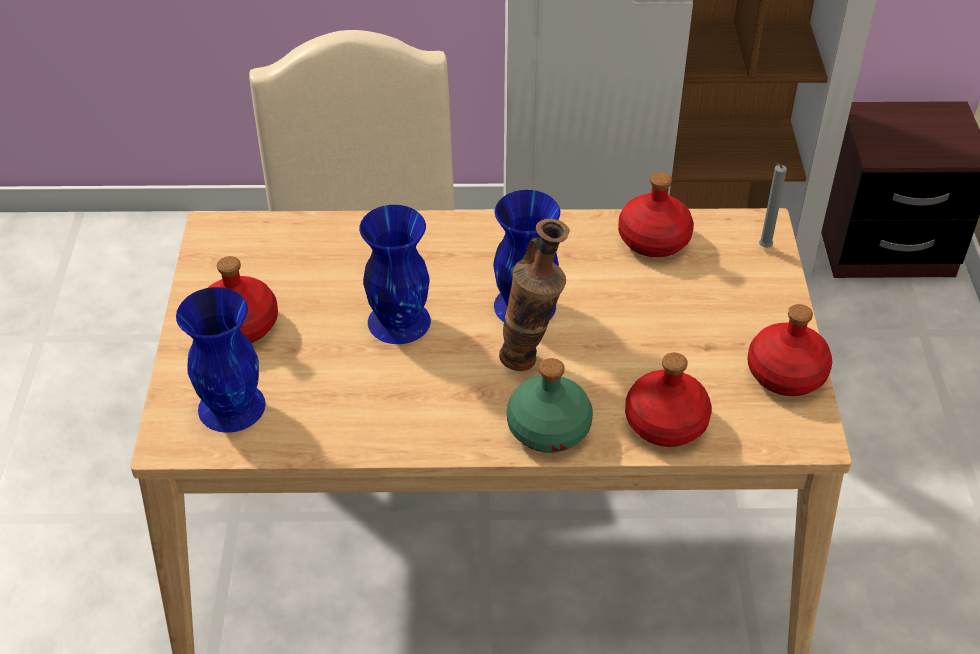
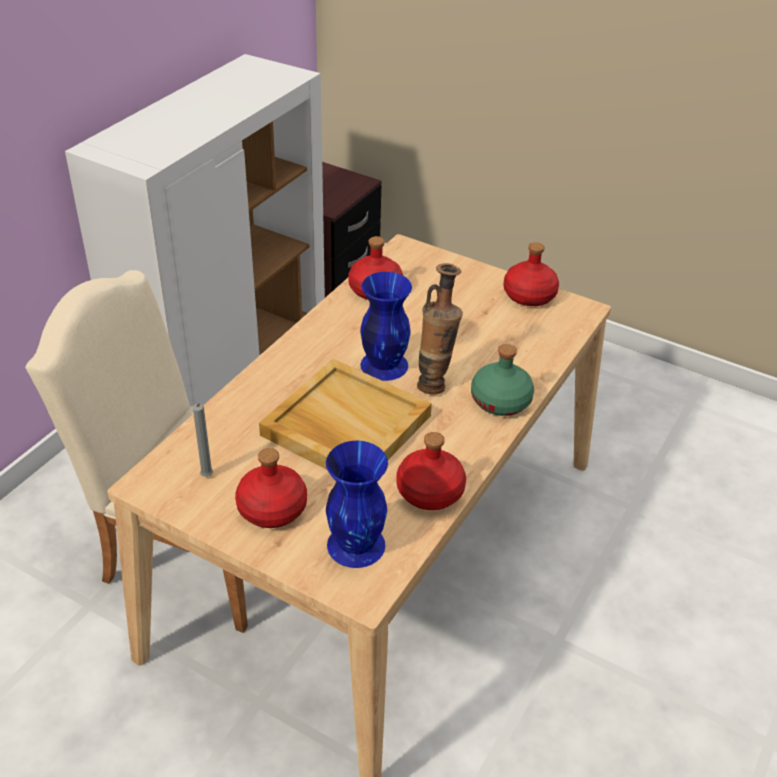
camera: 60 degrees left, 5 degrees down
(398, 320) = (344, 425): blue vase -> beige tray
(664, 422) = (531, 354): red bottle -> red bottle (429, 492)
(763, 248) = (422, 256): grey candle -> grey candle (206, 477)

